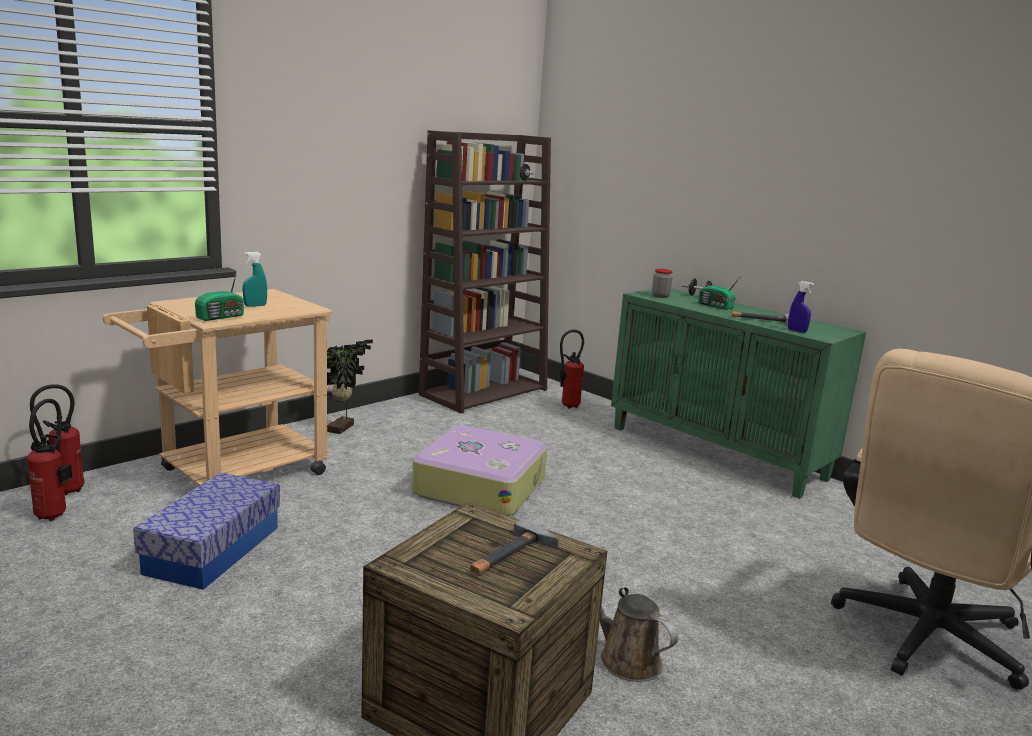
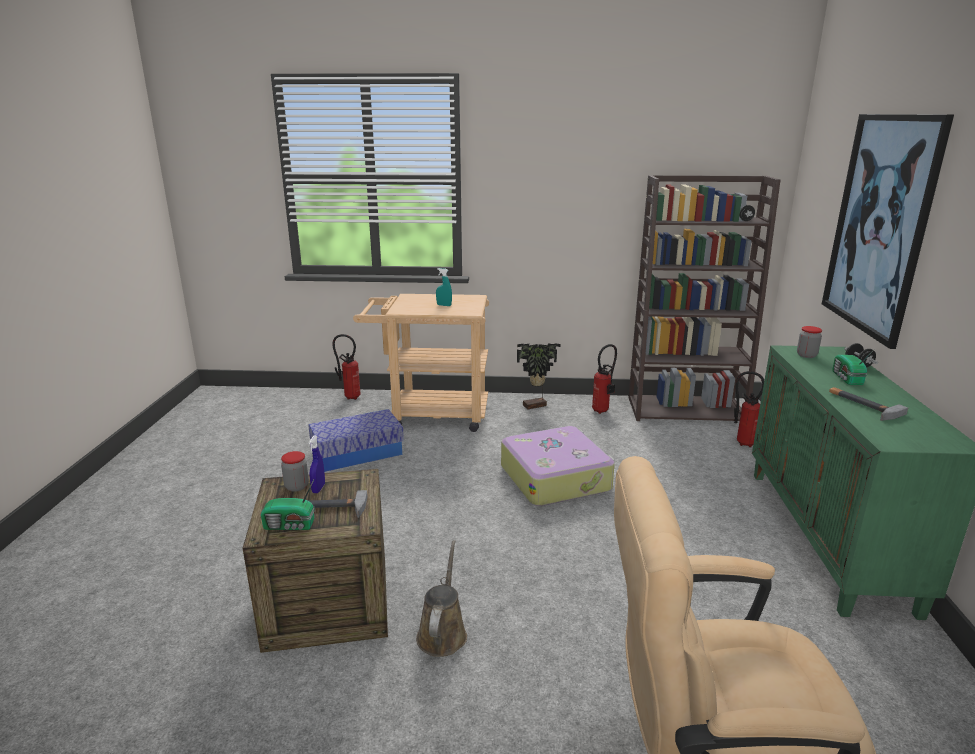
camera: 50 degrees right, 5 degrees up
(56, 514) = (330, 408): fire extinguisher -> fire extinguisher (603, 411)
(222, 317) = (406, 310): radio -> radio (290, 525)
(427, 554) = (296, 486): none -> jar
(685, 174) = (879, 225): none -> picture
(797, 331) = (873, 427): blue spray bottle -> blue spray bottle (318, 488)

